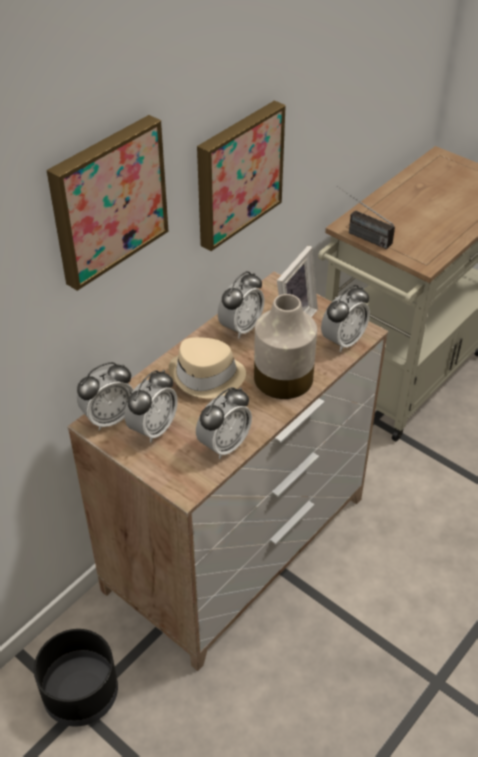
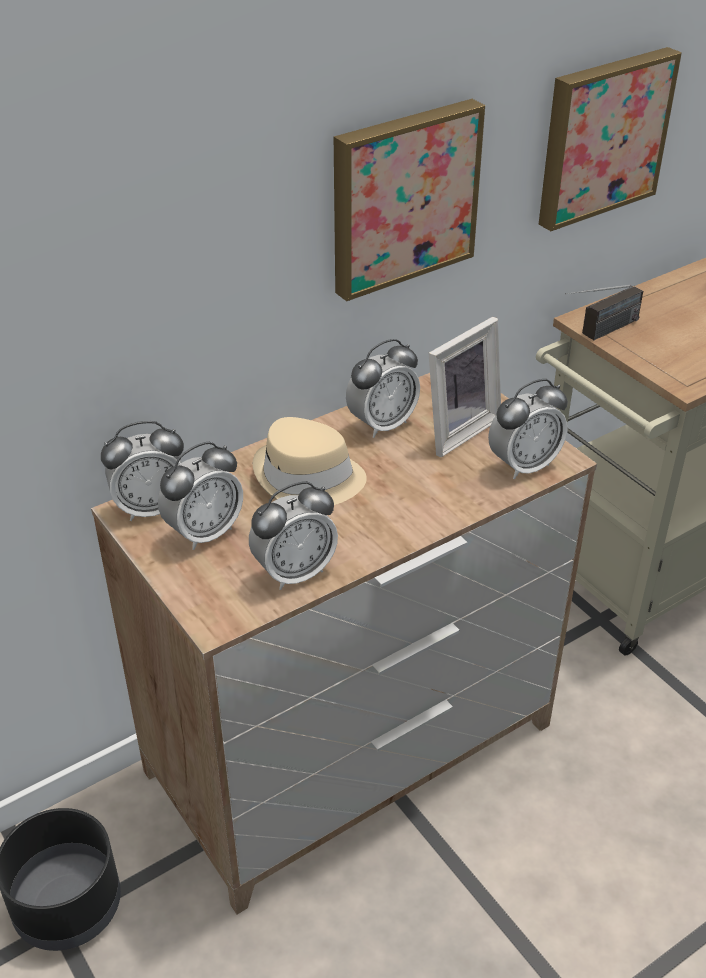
camera: 15 degrees right, 5 degrees down
(107, 200) = (174, 182): picture -> picture (602, 136)
(283, 378) = (416, 499): beige vase -> none
(359, 234) = (599, 333): radio -> radio turned 90 degrees counterclockwise

